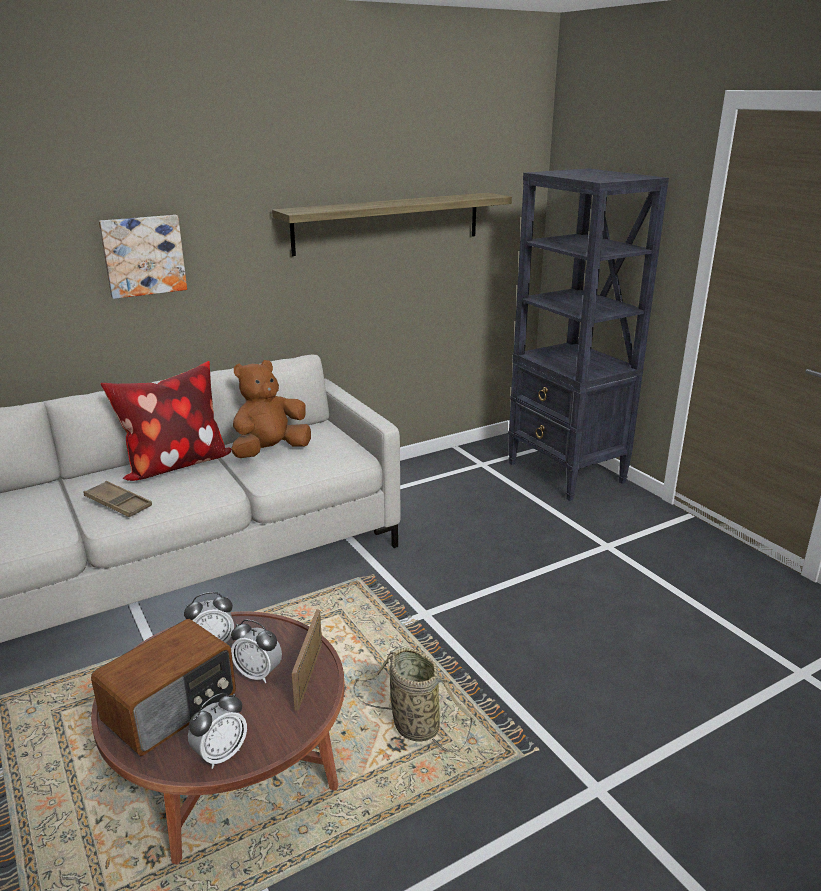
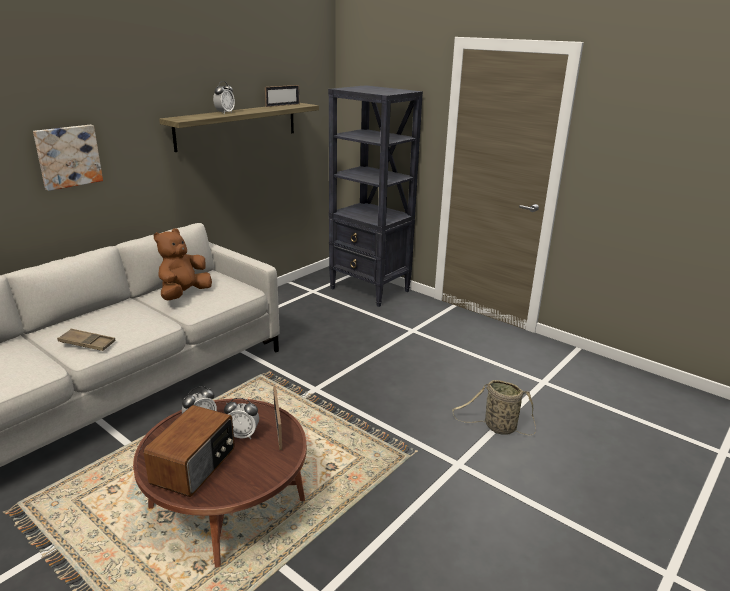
camera: 20 degrees left, 0 degrees up
(175, 465) = (115, 312): pillow -> none
(220, 754) = (244, 484): alarm clock -> alarm clock (225, 113)
(412, 725) = (336, 454): basket -> basket (497, 427)
(458, 196) = (282, 105): none -> picture frame

